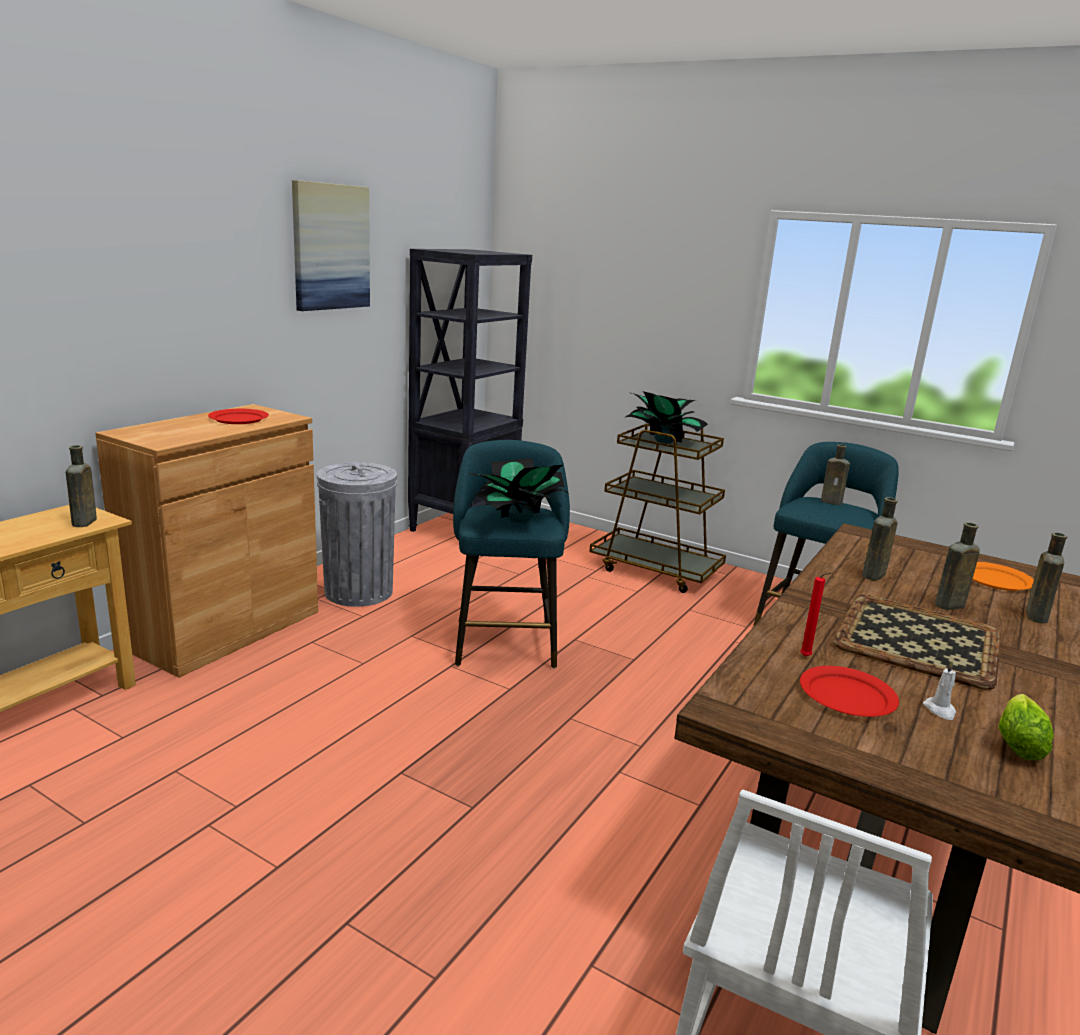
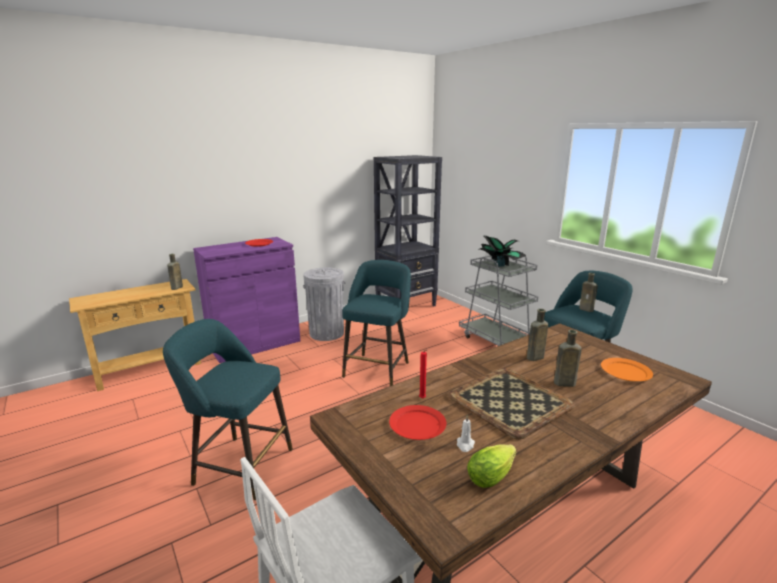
camera: 25 degrees right, 0 degrees up
(225, 629) = (254, 344): brown cabinet -> purple cabinet
(330, 247) = (322, 158): picture -> none
(397, 860) = (239, 466): none -> turquoise stool
(518, 520) = (375, 303): potted plant -> none
(656, 570) = (497, 340): brown cart -> grey cart
(1035, 615) = (624, 399): brown bottle -> none

